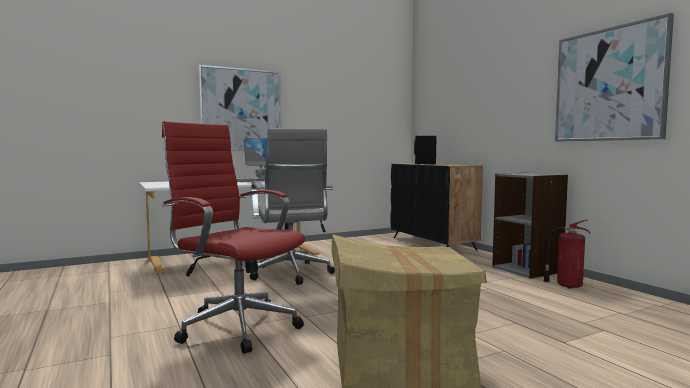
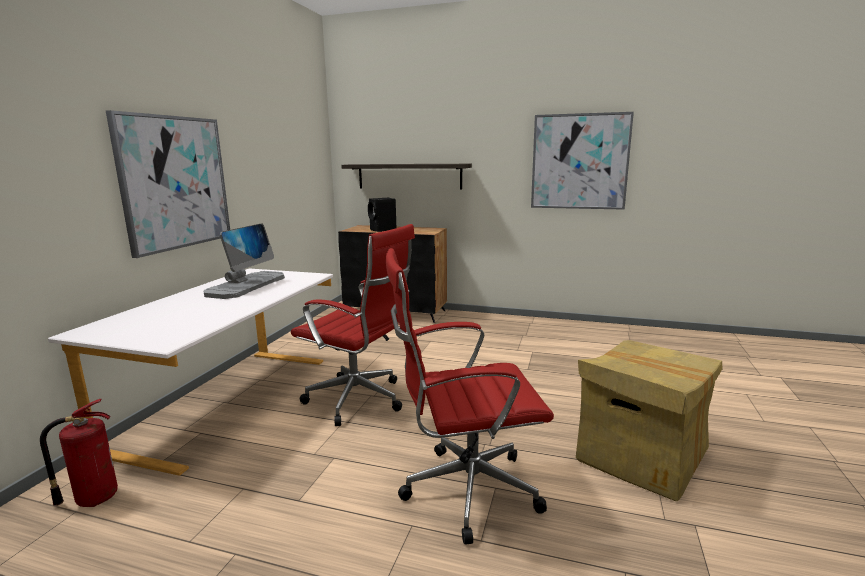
camera: 45 degrees left, 10 degrees up
(291, 274) = (360, 400): grey office chair -> red office chair
(458, 117) = (409, 176): none -> shelf
(527, 269) = (516, 322): grey bookcase -> none
(567, 286) = (565, 331): fire extinguisher -> fire extinguisher (94, 498)

